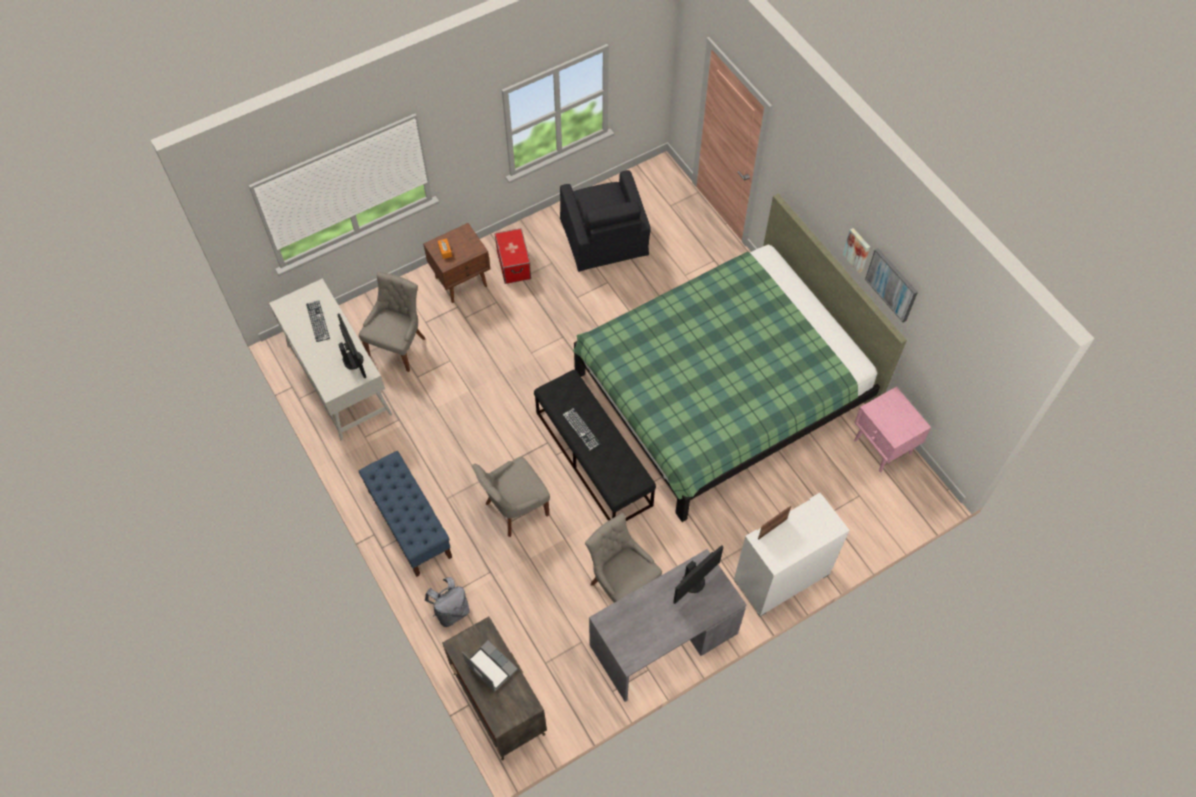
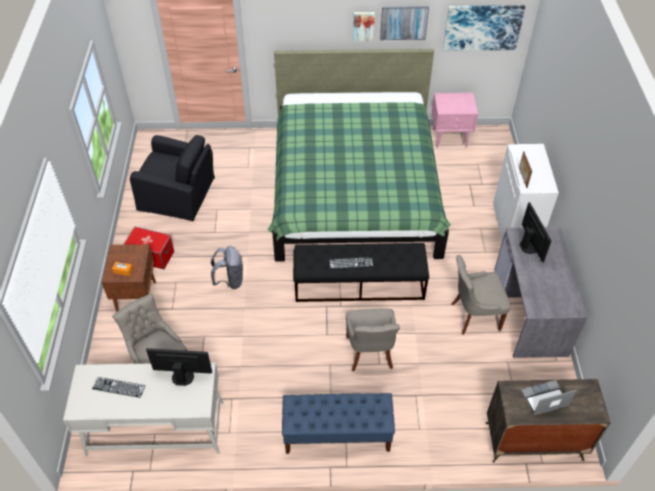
camera: 60 degrees left, 10 degrees down
(451, 611) = (435, 439): grey backpack -> grey backpack (230, 280)
(960, 369) = (482, 27): none -> picture

